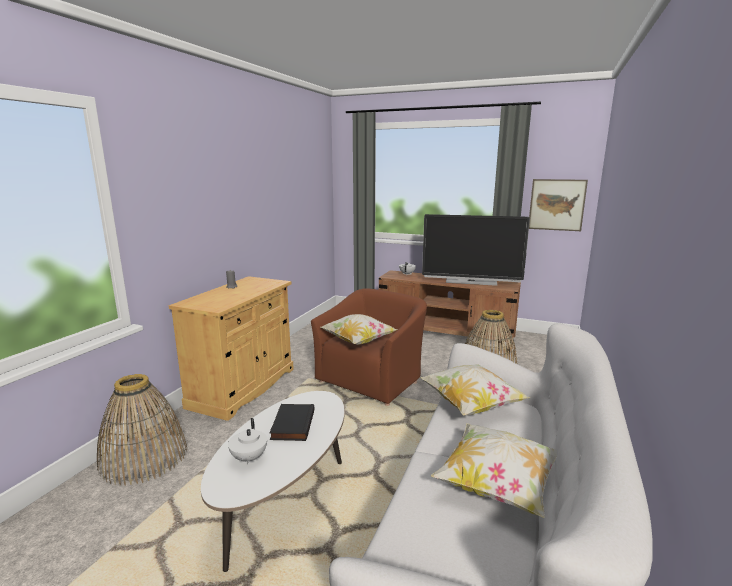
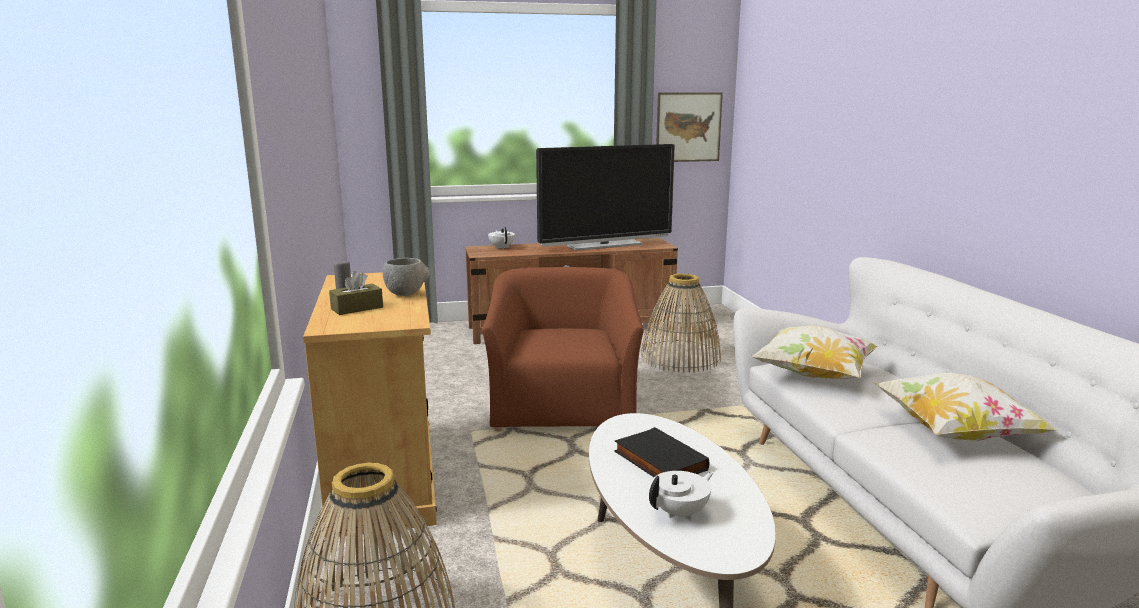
camera: 35 degrees left, 0 degrees up
(217, 296) = (357, 308): none -> brown tissue box
(248, 458) = (680, 513): white teapot -> white teapot turned 90 degrees counterclockwise
(251, 293) = (406, 295): none -> grey bowl
(358, 341) = (561, 347): pillow -> none

